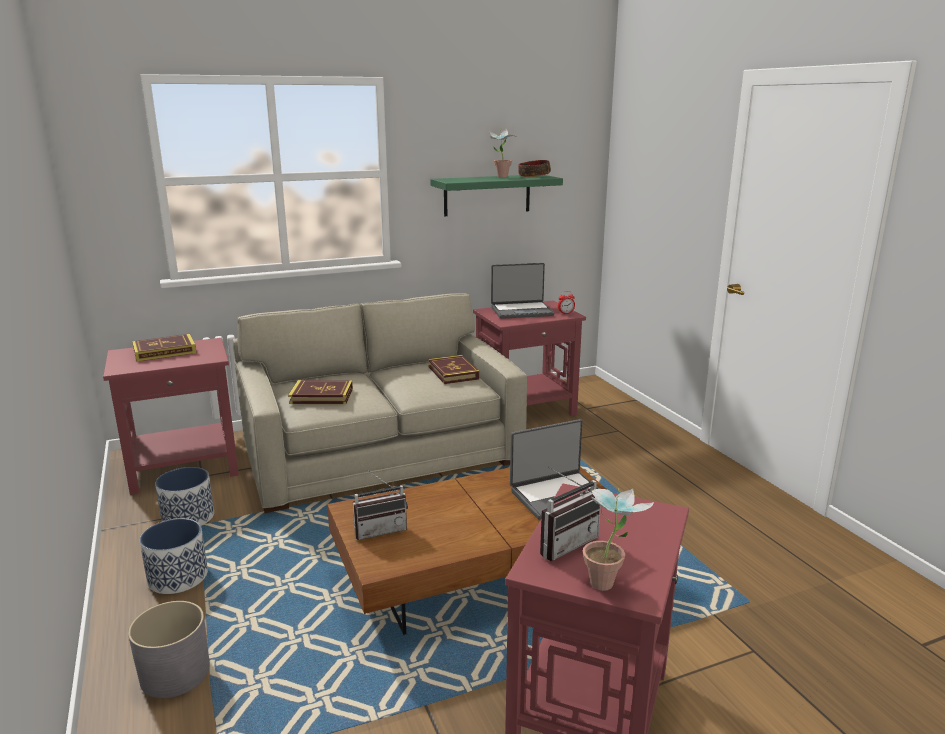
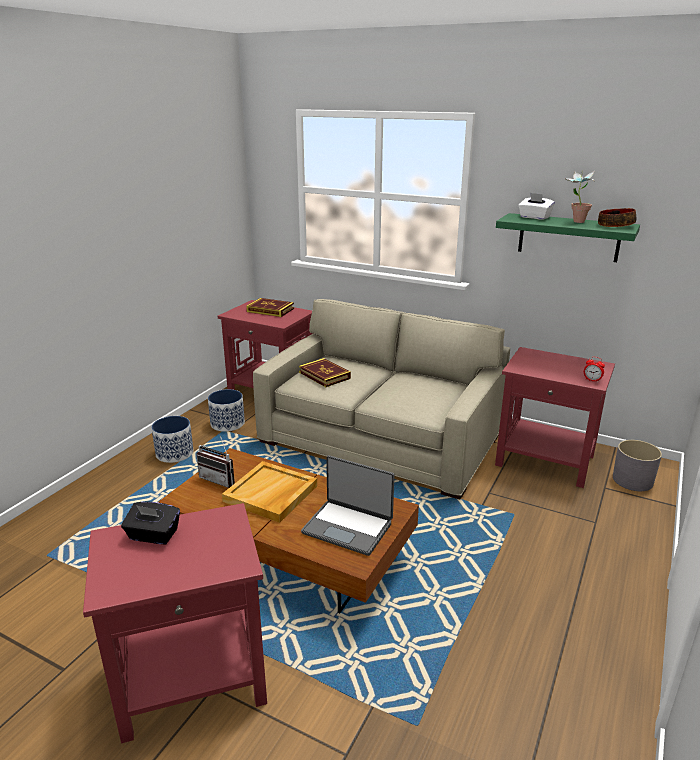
camera: 50 degrees right, 5 degrees up
(175, 673) = (102, 499): grey planter -> grey planter (633, 480)
(452, 512) = (271, 494): none -> beige tray
(453, 373) = (436, 396): book -> none
(463, 178) = (534, 217): none -> white tissue box
(521, 311) = (556, 363): laptop -> none
(564, 543) = (153, 535): radio -> black tissue box
(609, 581) = (114, 573): potted plant -> none

